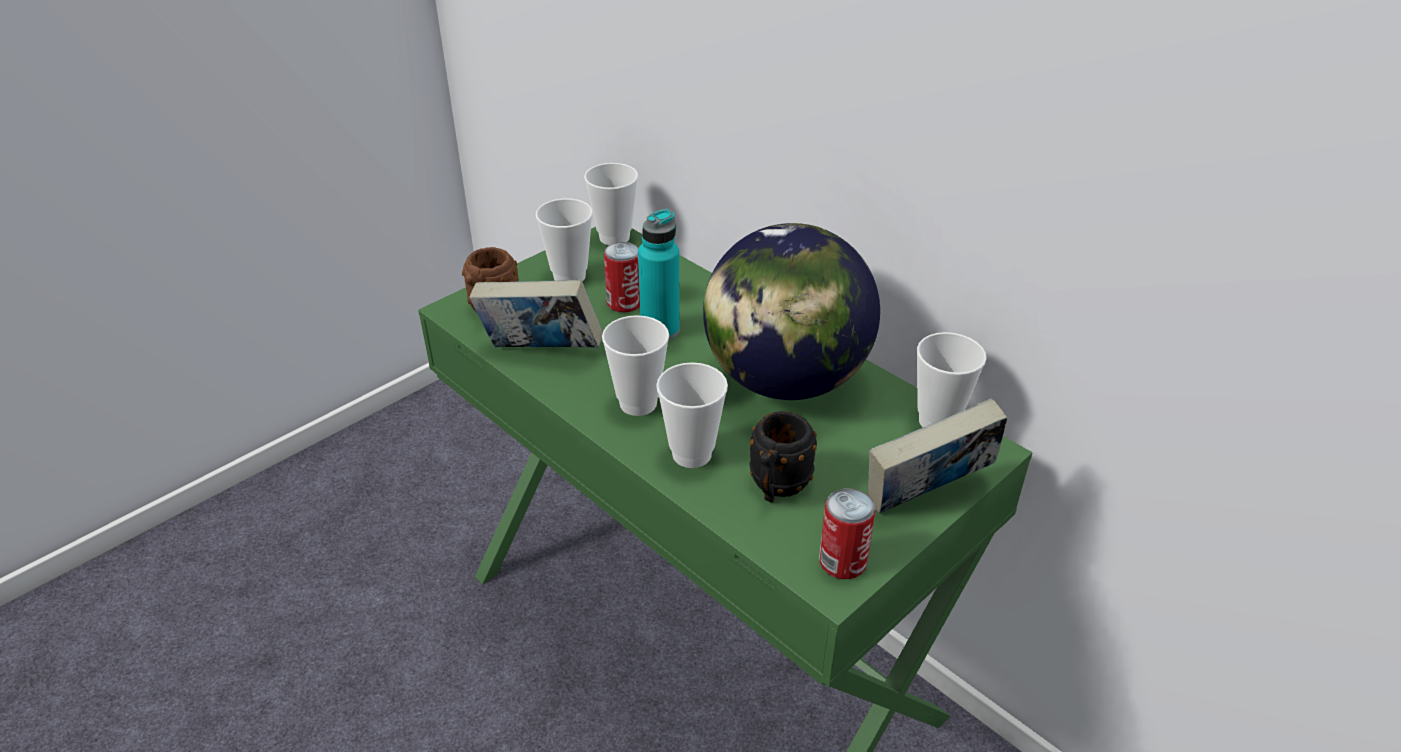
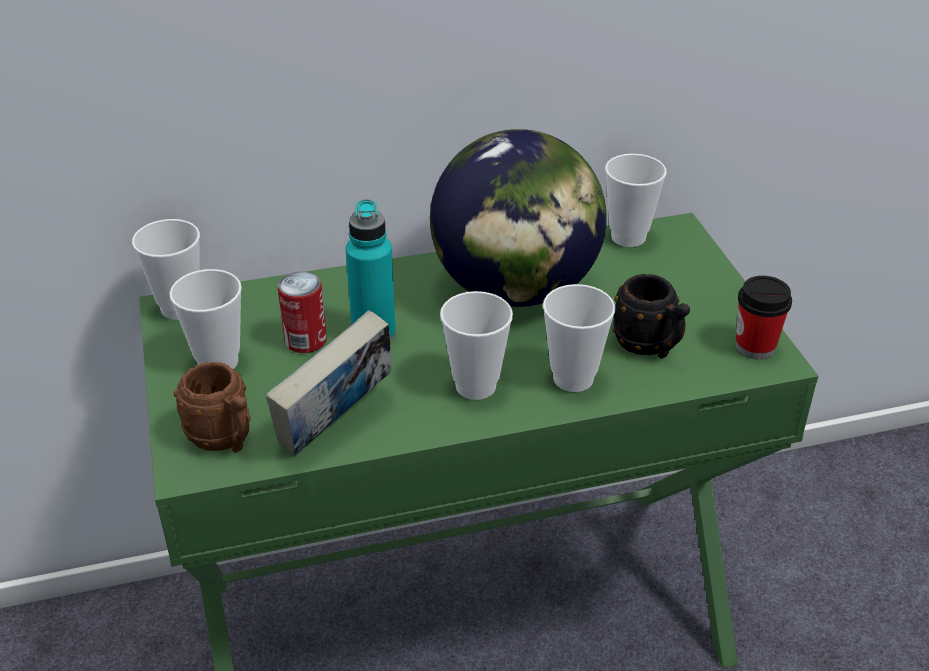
camera: 60 degrees left, 0 degrees up
(842, 562) = (755, 346): can -> cup
(926, 497) = (709, 278): book -> none

